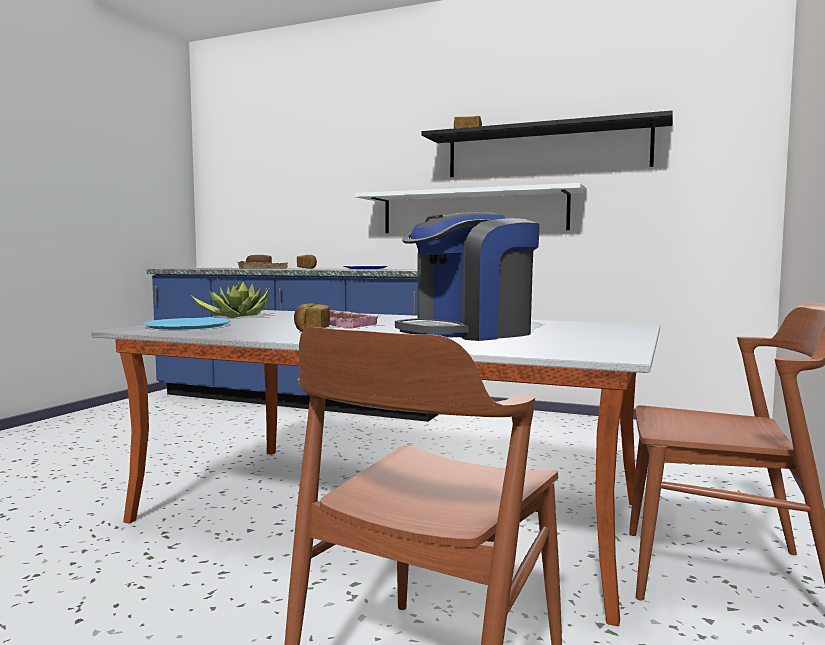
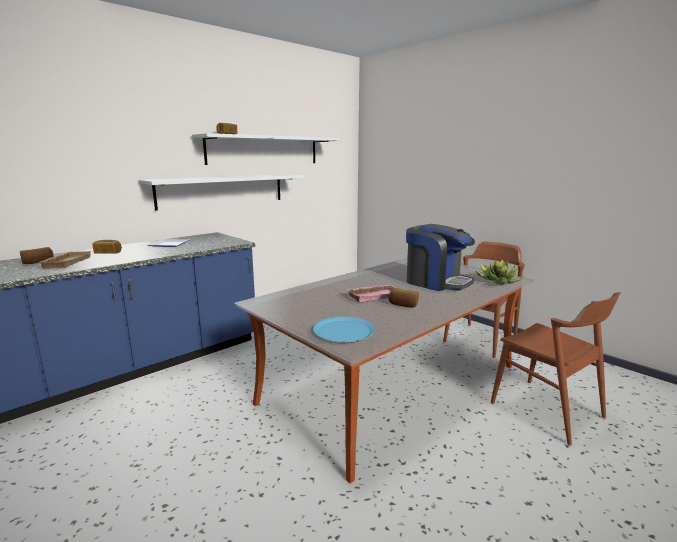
camera: 65 degrees left, 10 degrees up
(236, 316) = (285, 313): potted plant -> potted plant (498, 281)
(468, 333) = (436, 282): coffee machine -> coffee machine turned 45 degrees counterclockwise
(546, 151) = (264, 150): black shelf -> white shelf

